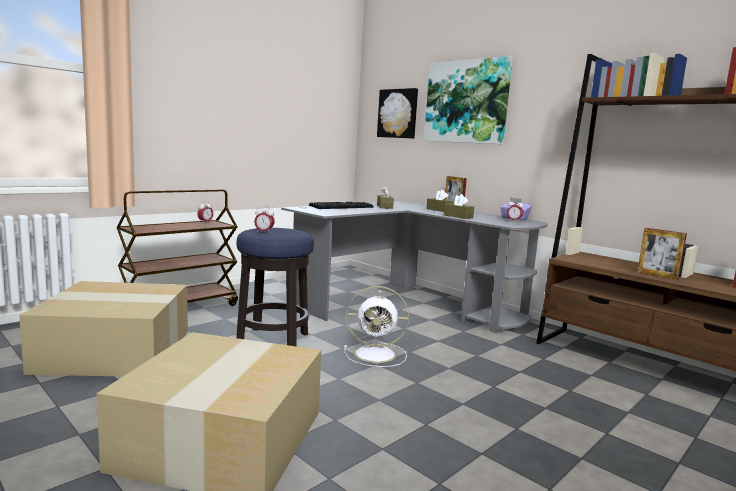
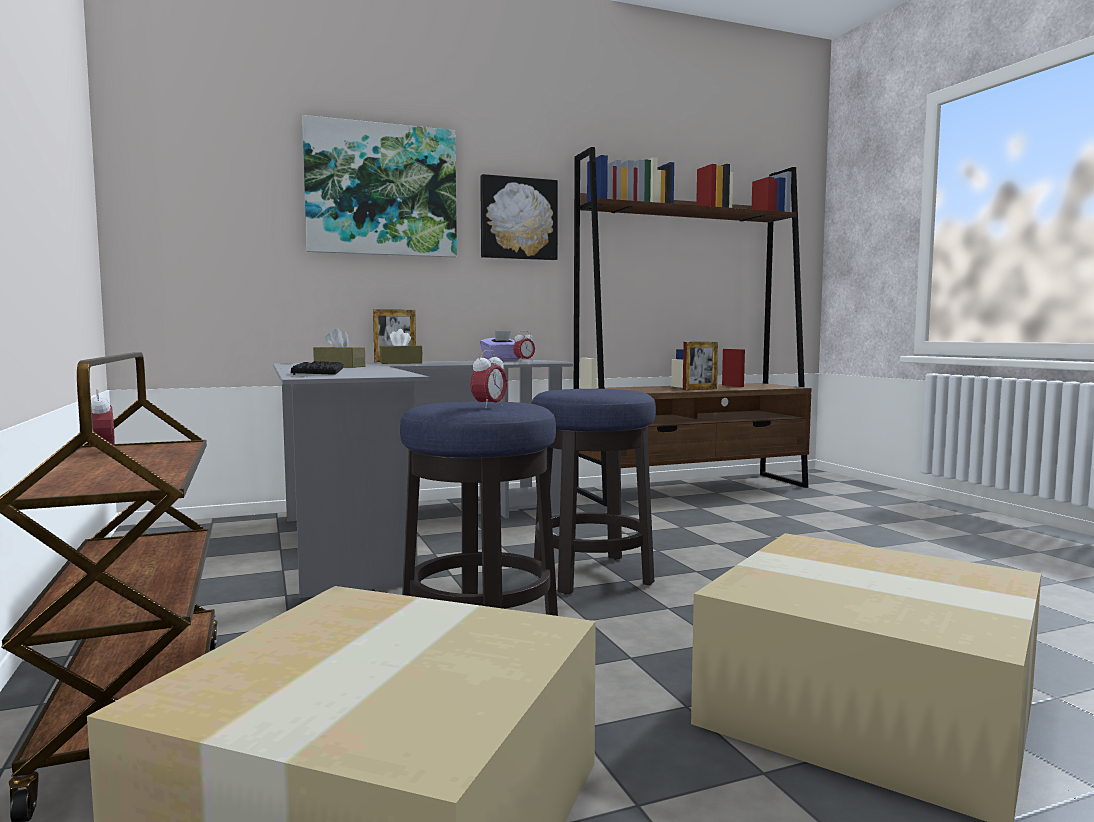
camera: 65 degrees left, 5 degrees down
(377, 354) = (591, 575): white fan -> stool
(398, 113) = (226, 199): picture -> picture (518, 219)
(458, 216) = (472, 363): brown tissue box -> none

